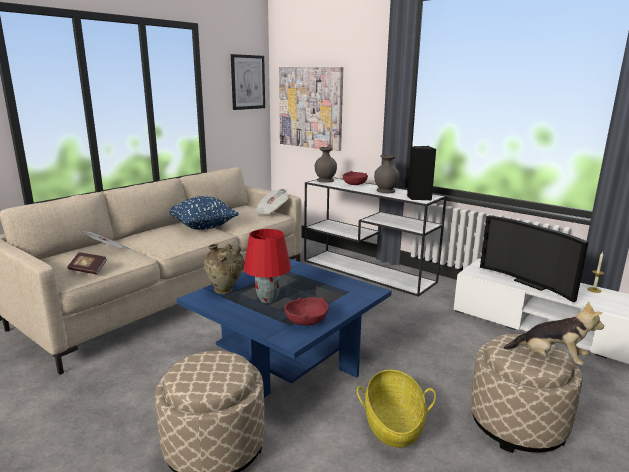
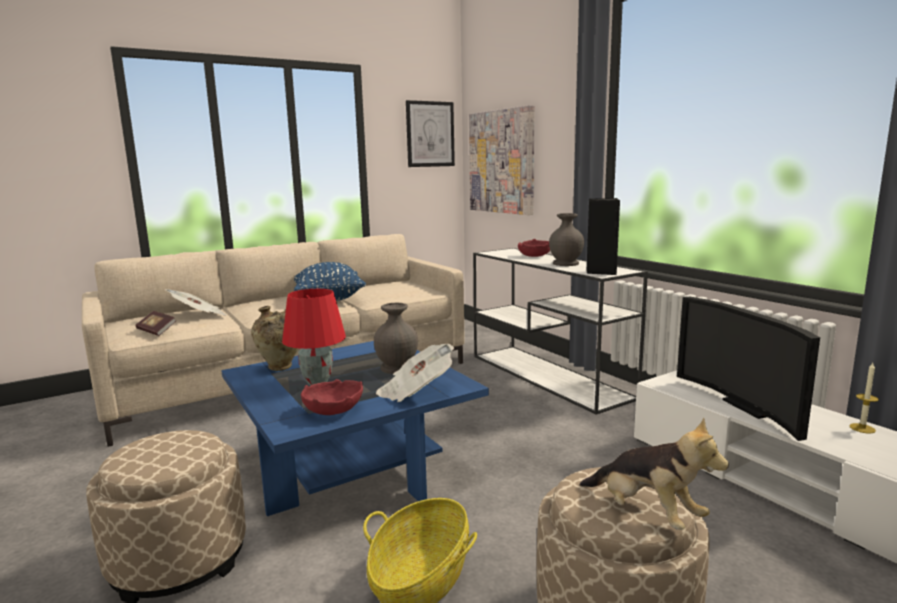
camera: 20 degrees right, 5 degrees down
(270, 212) = (424, 288): newspaper -> newspaper (415, 392)
(325, 180) = (502, 251): grey vase -> grey vase (397, 367)

